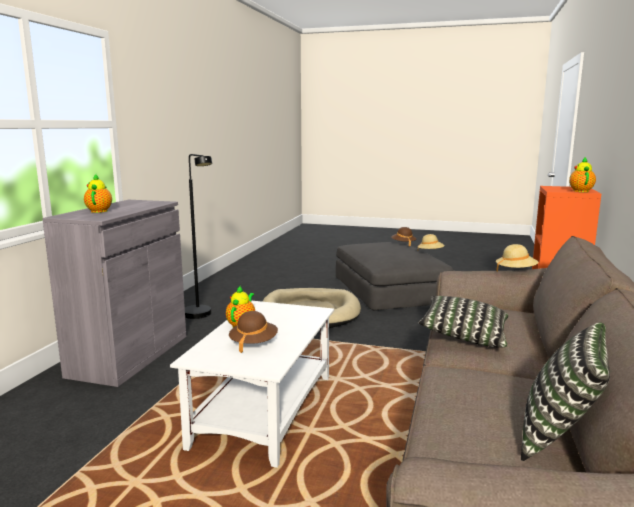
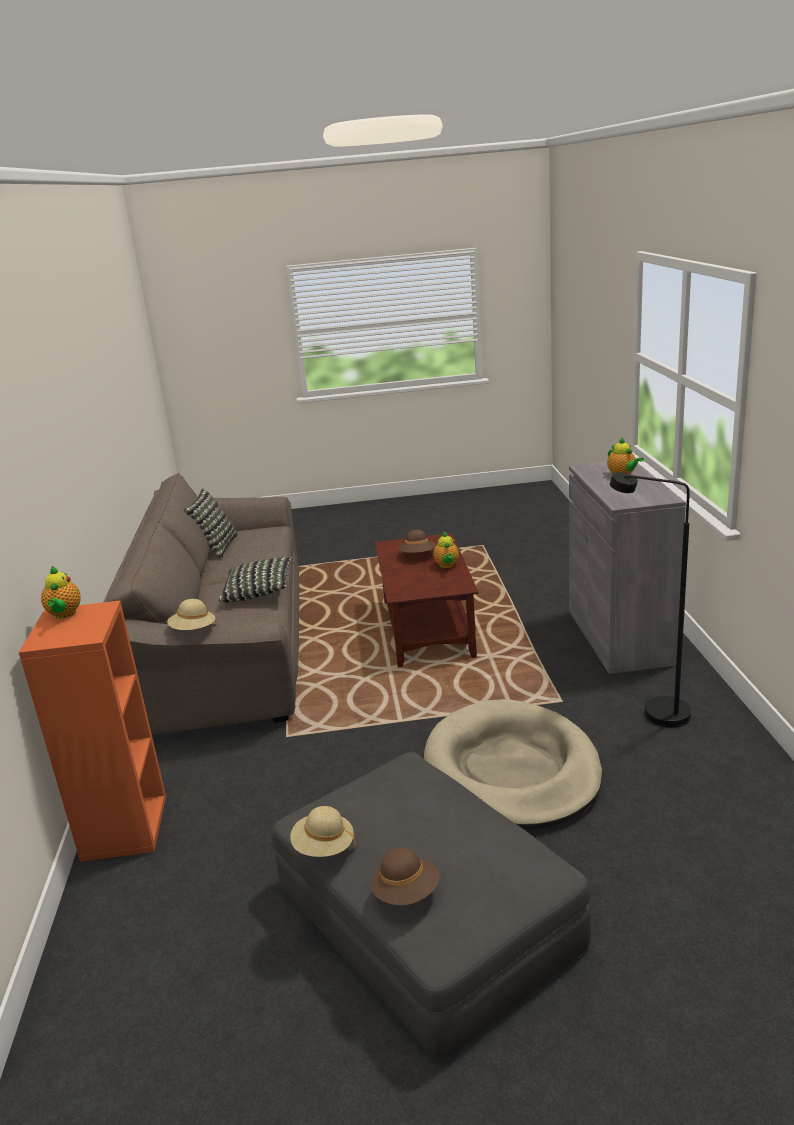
camera: 160 degrees right, 10 degrees up
(265, 411) = (426, 628): white coffee table -> brown coffee table

